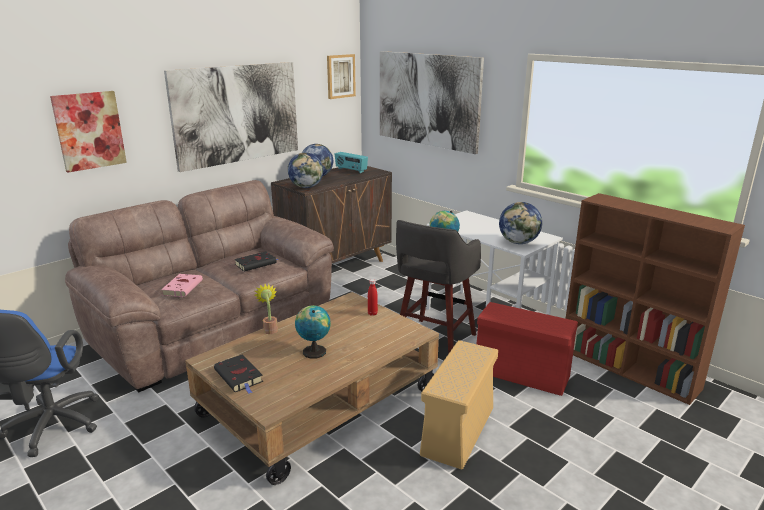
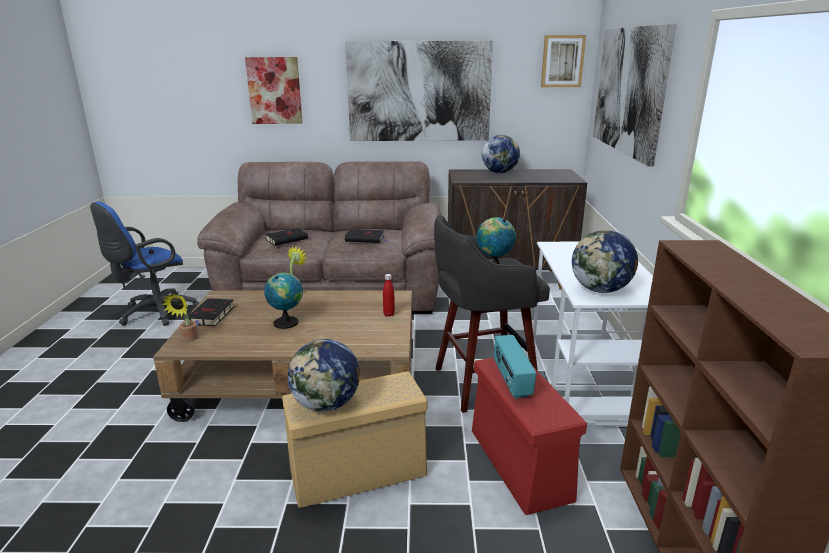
camera: 45 degrees right, 0 degrees up
(183, 287) = (288, 239): pink book -> black book
(264, 401) = (188, 339): none -> potted plant
(306, 187) = (466, 178): globe -> globe (326, 404)
(351, 170) = (546, 173): radio -> radio (511, 381)

